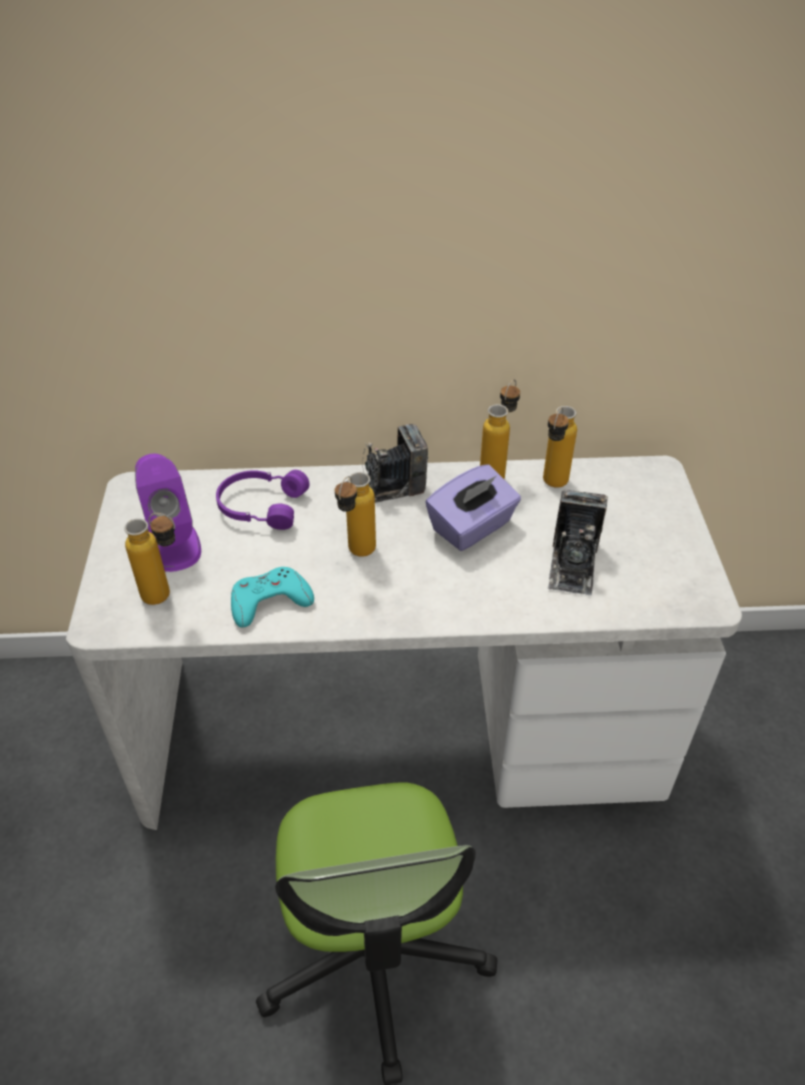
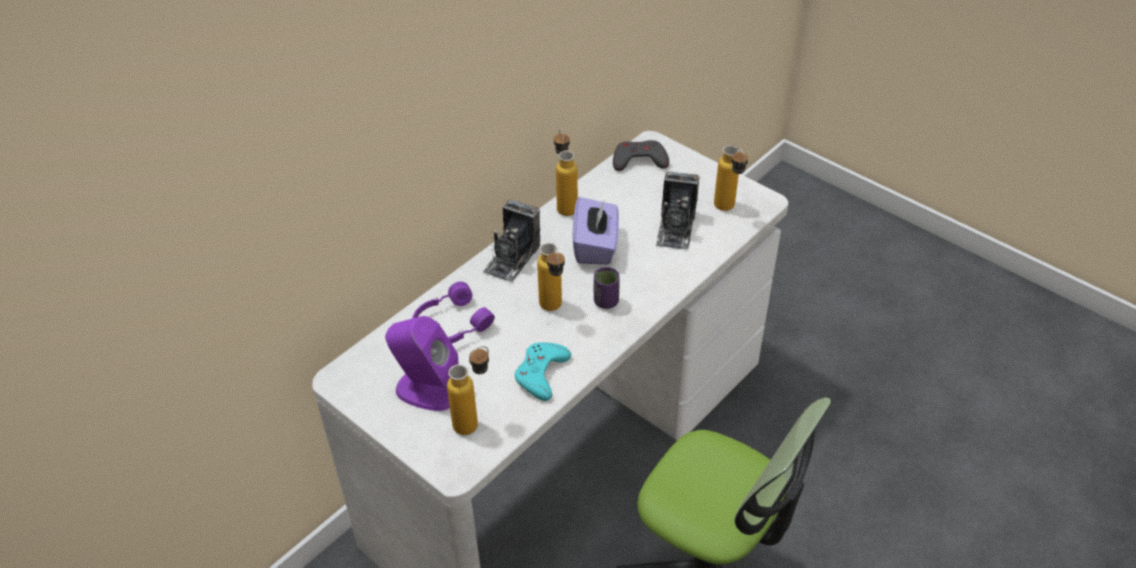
camera: 45 degrees left, 0 degrees up
(411, 582) = (606, 301): none -> purple cup
(551, 486) = (607, 192): bottle -> bottle (728, 210)
(573, 564) = (675, 228): camera -> camera turned 45 degrees clockwise
(624, 478) = (639, 160): none -> grey game controller

